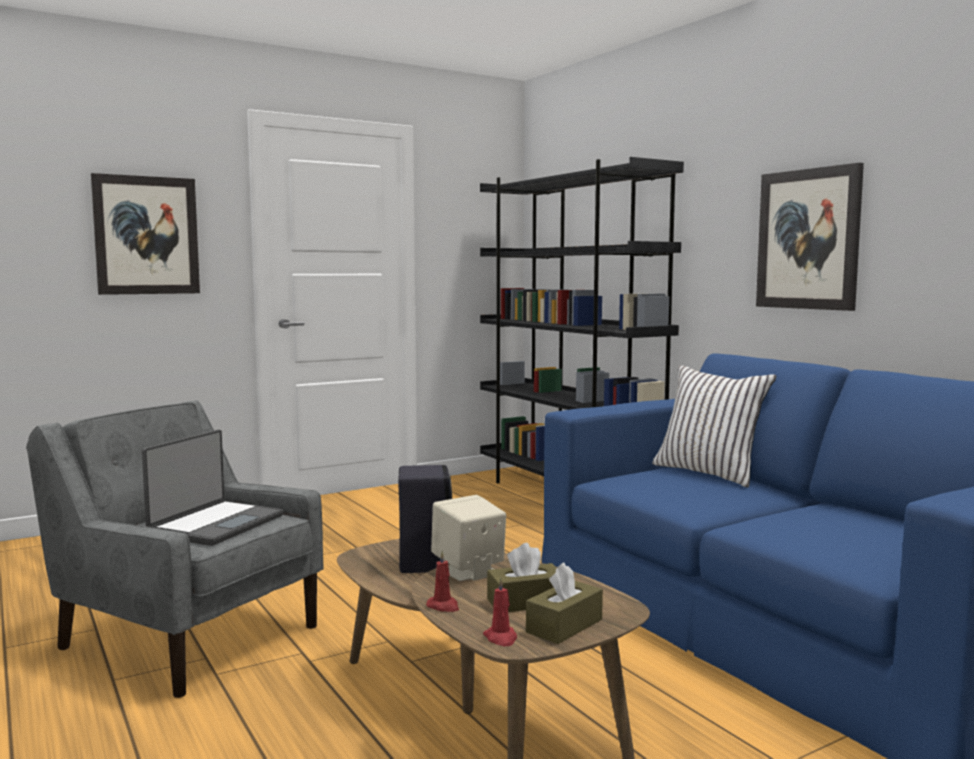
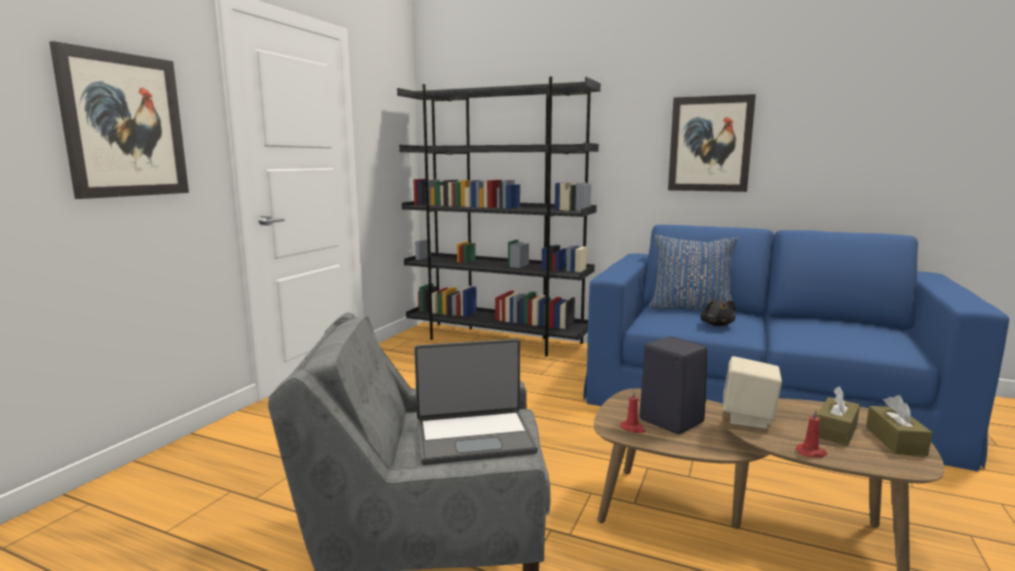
camera: 35 degrees left, 5 degrees up
(215, 525) = (474, 437): laptop -> laptop turned 90 degrees clockwise
(501, 638) = (898, 464): red candle -> red candle (633, 428)
(688, 493) = (716, 325): none -> black plush toy
(709, 473) = (690, 308): white pillow -> blue pillow

